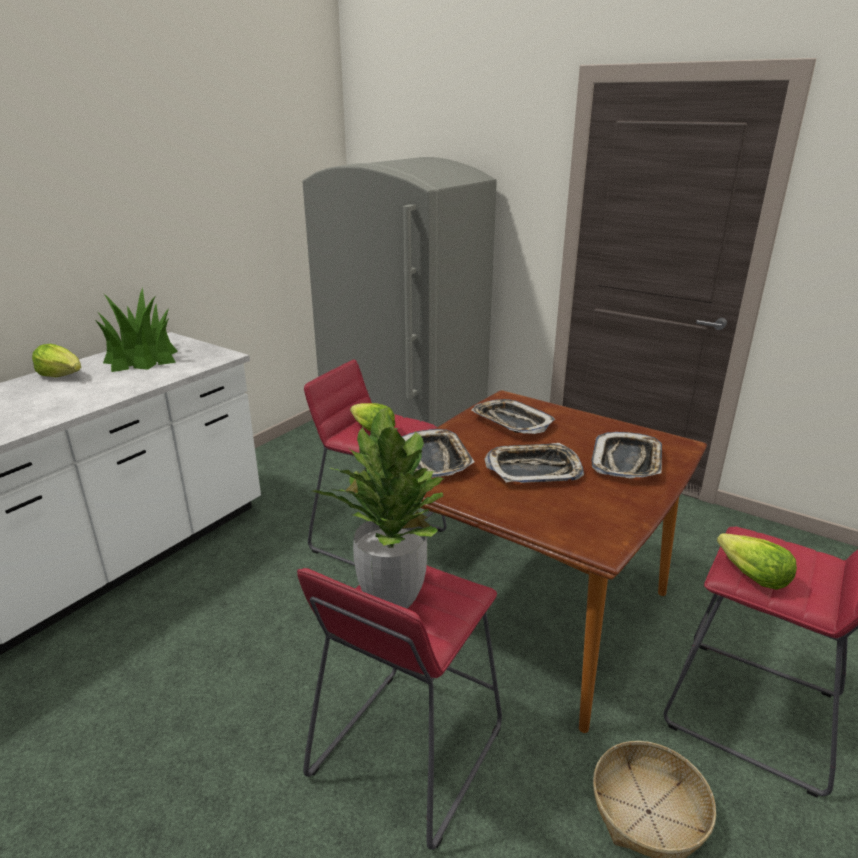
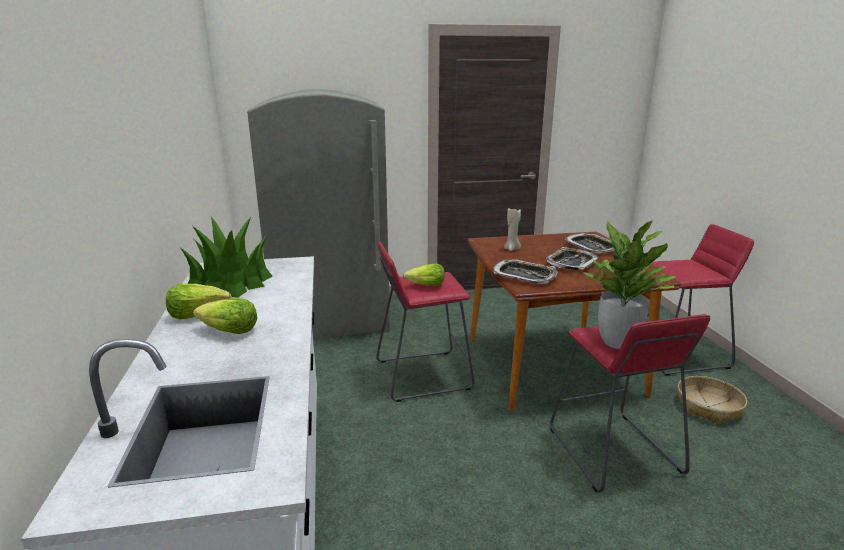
camera: 45 degrees left, 5 degrees down
(511, 422) = (512, 249): tray -> beige candle
(751, 576) = (687, 275): lettuce -> lettuce (228, 331)

